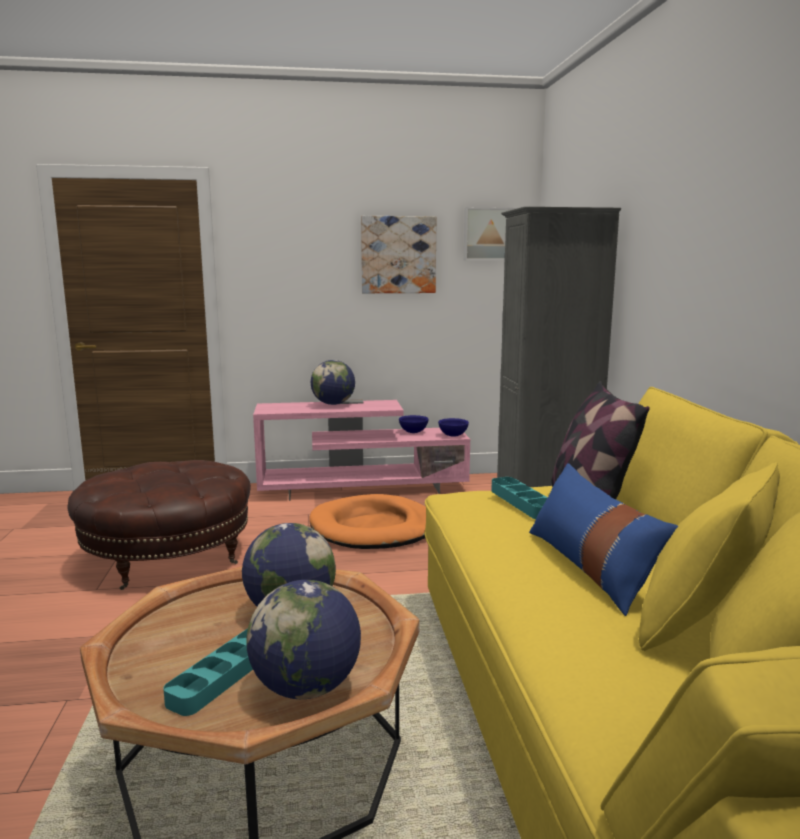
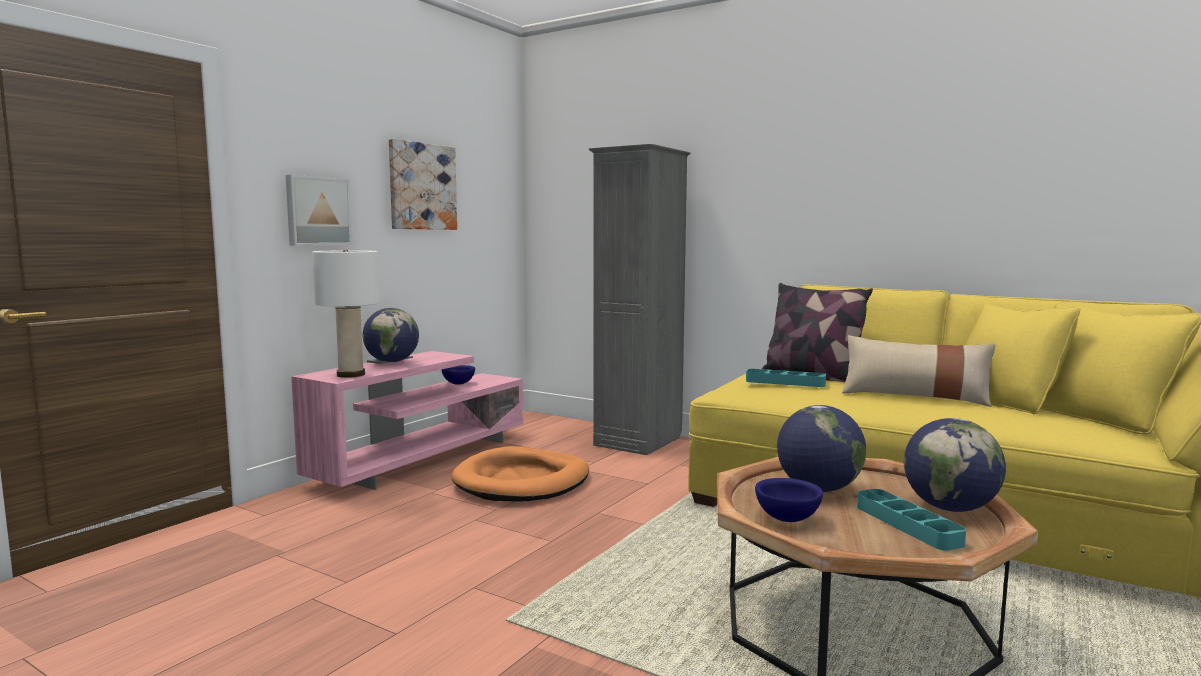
camera: 50 degrees left, 5 degrees down
(168, 556) = (388, 575): brown ottoman -> none
(282, 409) = (351, 375): none -> white table lamp
(453, 435) = (501, 379): blue bowl -> blue bowl (786, 518)
(488, 234) = (490, 171): picture -> picture (317, 211)
(590, 566) = (914, 396): blue pillow -> beige pillow

